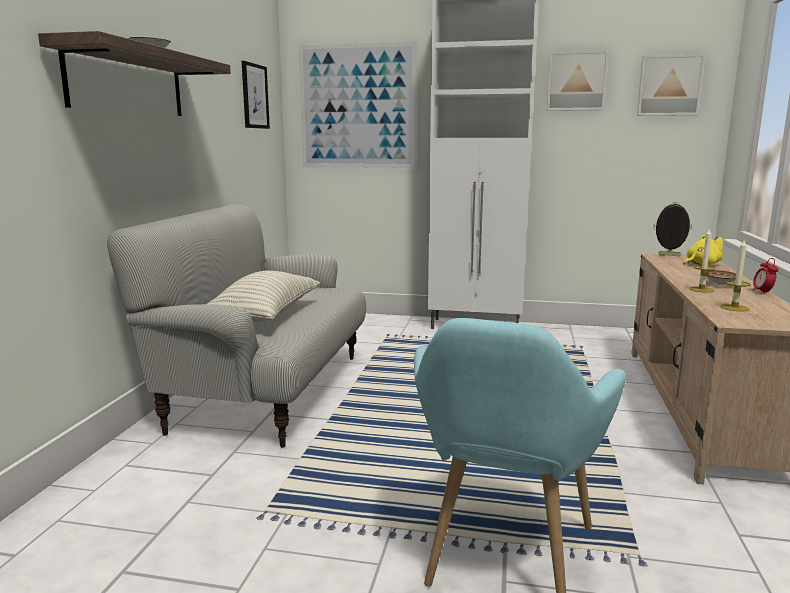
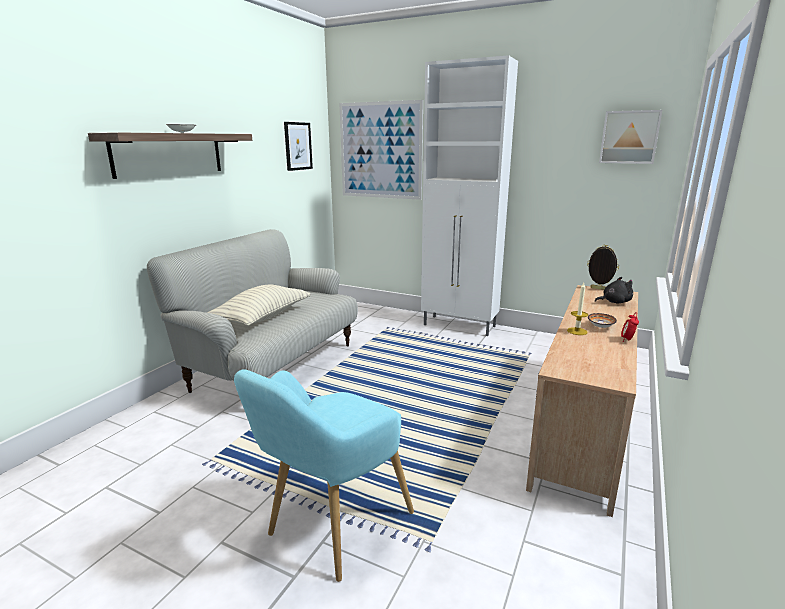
camera: 15 degrees right, 5 degrees up
(576, 81) = (548, 132): picture -> none
(701, 264) = (614, 302): yellow plush toy -> black plush toy
(734, 307) = (579, 355): candle -> none

